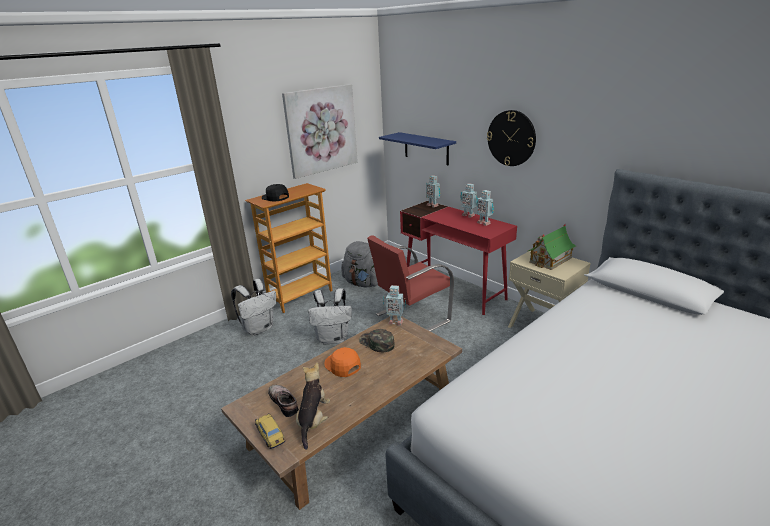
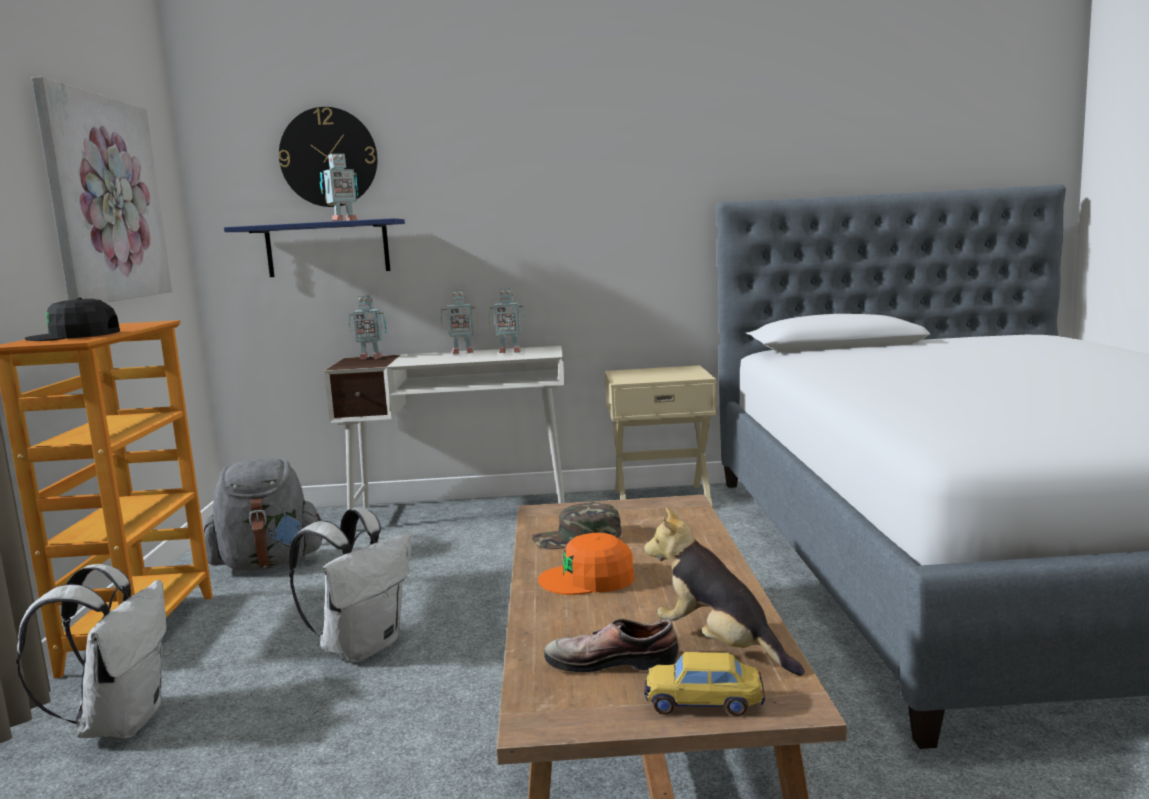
camera: 50 degrees left, 15 degrees down
(395, 321) = (544, 511): toy robot -> toy robot (343, 221)
(411, 318) = (461, 563): red chair -> none
(454, 289) = (462, 512): red desk -> white desk
(511, 138) = (525, 192): wall clock -> wall clock (328, 157)
(550, 260) = (653, 373): toy house -> none

